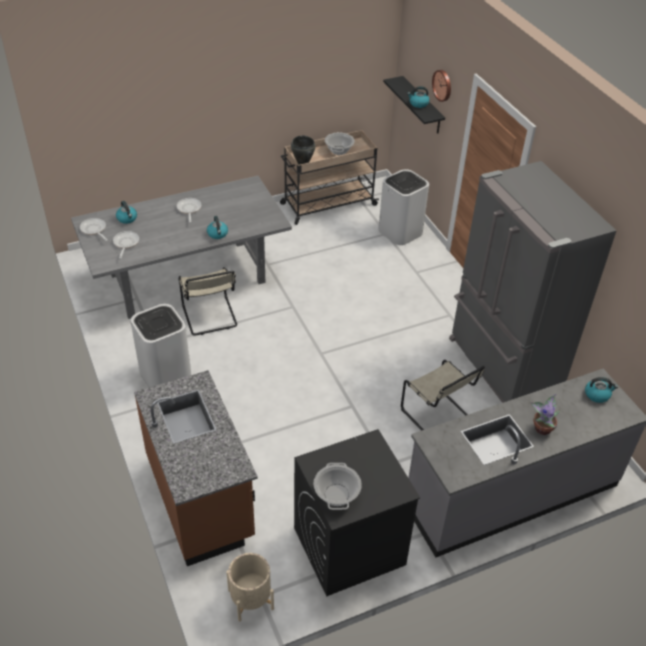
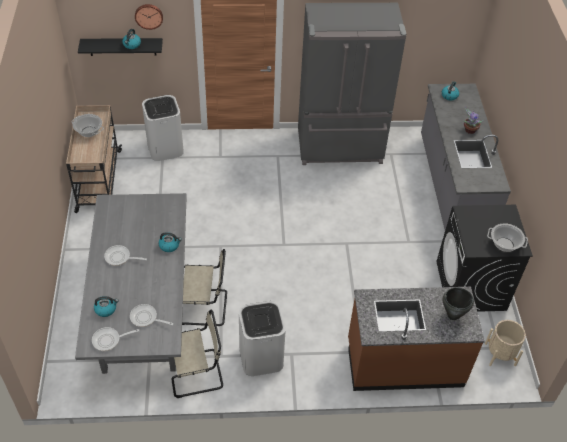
camera: 70 degrees left, 5 degrees up
(302, 164) = (93, 161): black cooking pot -> black cooking pot (453, 315)
(438, 417) = (375, 199): beige chair -> beige chair (197, 372)

